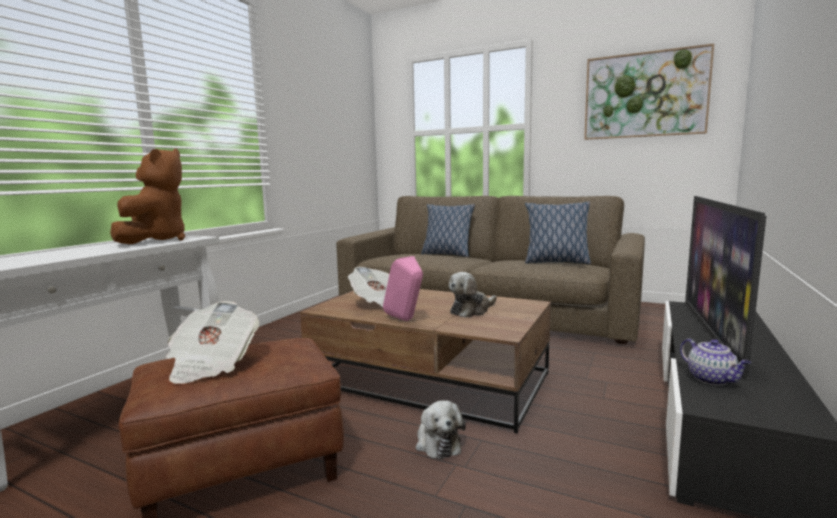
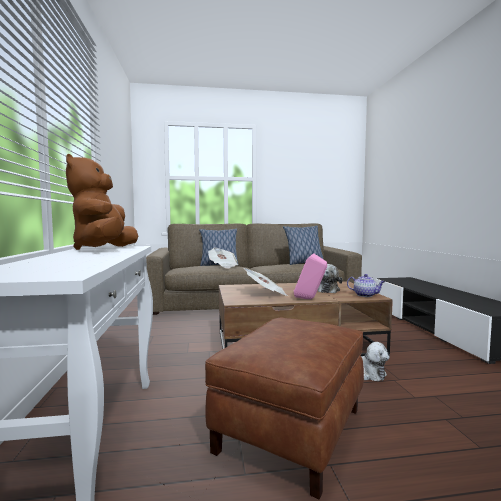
camera: 35 degrees left, 5 degrees down
(155, 240) = (104, 249): brown plush toy -> brown plush toy turned 150 degrees counterclockwise
(212, 364) = (284, 340): newspaper -> newspaper (223, 266)
(645, 95) = (319, 167): picture -> none
(712, 379) = (468, 303): teapot -> teapot (365, 295)
(713, 334) = (425, 288): television -> none

